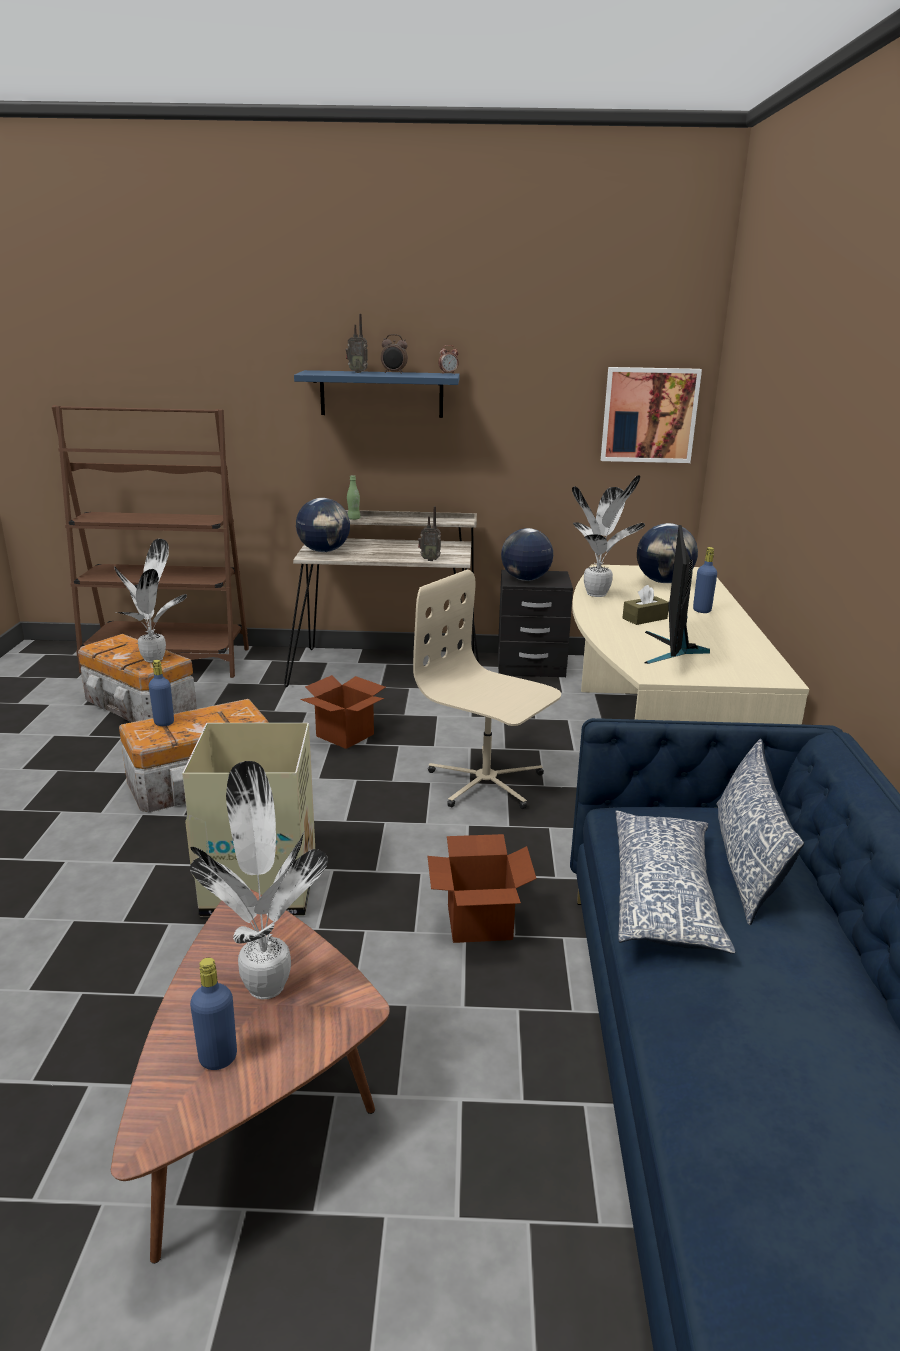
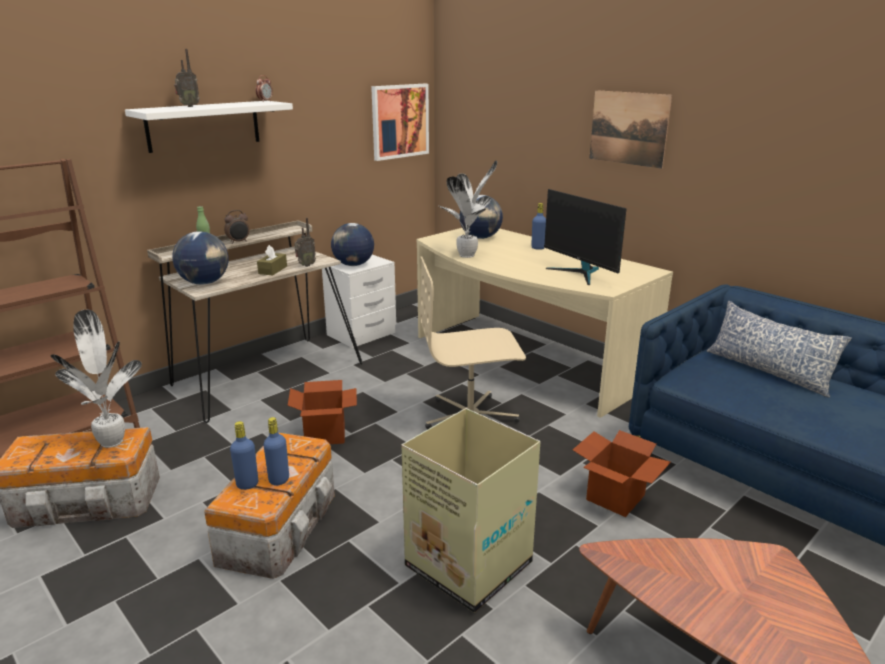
camera: 45 degrees left, 0 degrees up
(218, 1058) = (793, 640): blue bottle -> blue bottle (279, 480)
(266, 984) = (720, 583): potted plant -> none
(381, 394) = (203, 125): blue shelf -> white shelf
(394, 373) = (222, 104): alarm clock -> alarm clock (238, 242)
(530, 666) = (361, 334): black nightstand -> white nightstand
(644, 618) = (525, 261): brown tissue box -> brown tissue box (273, 270)
(665, 895) = (779, 404): pillow -> none
(818, 456) = (628, 128): none -> picture

